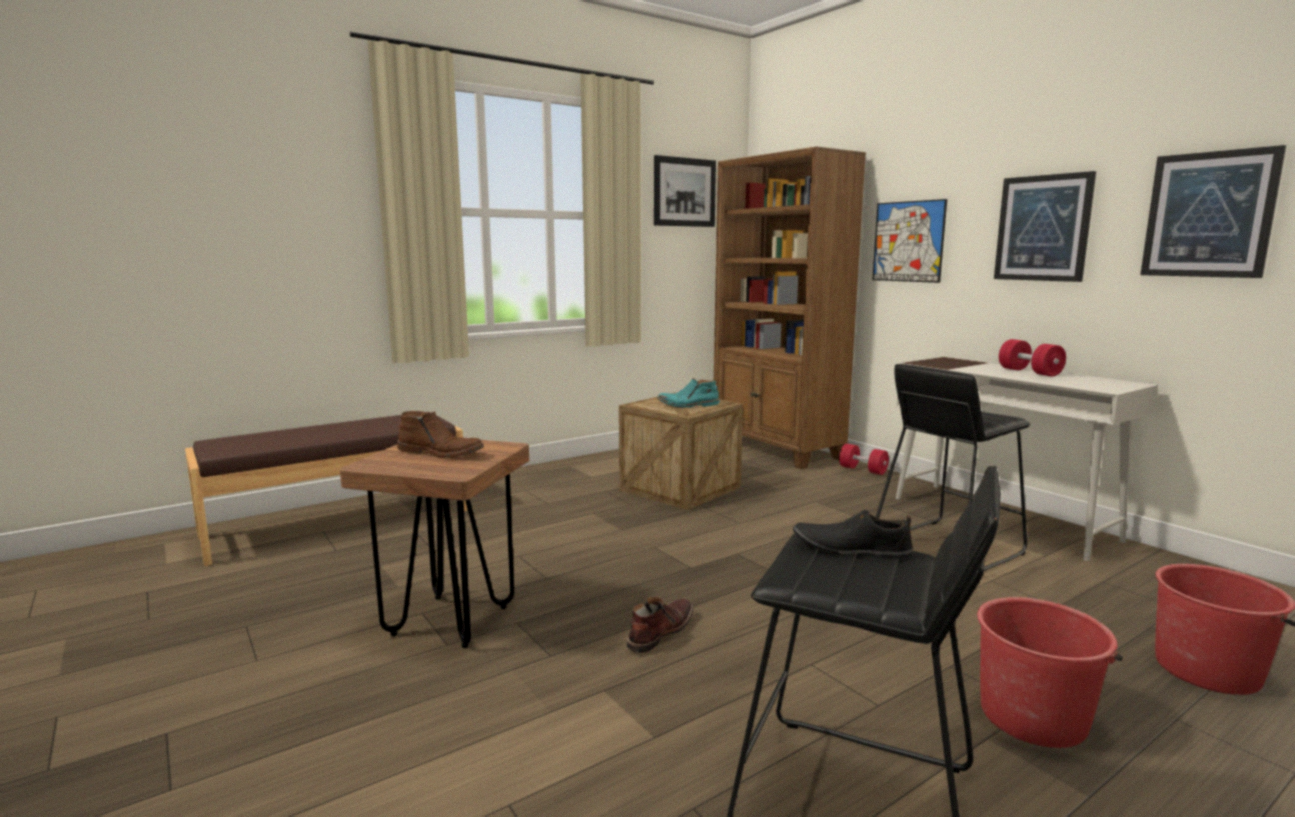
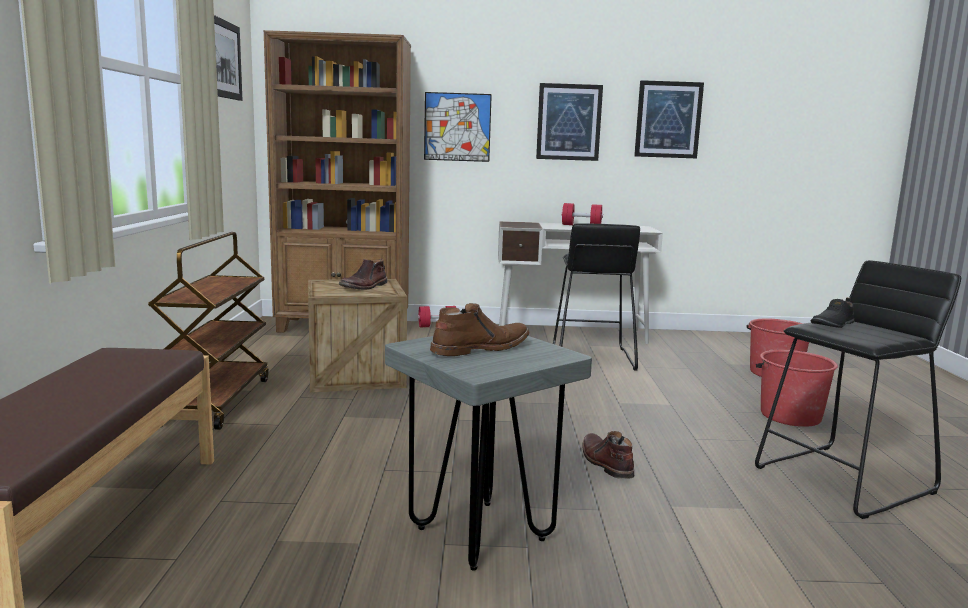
camera: 55 degrees left, 0 degrees up
(450, 620) = (480, 534): brown stool -> grey stool
(557, 477) = (216, 401): none -> brown cart
(688, 405) = (364, 287): turquoise boot -> brown boot

